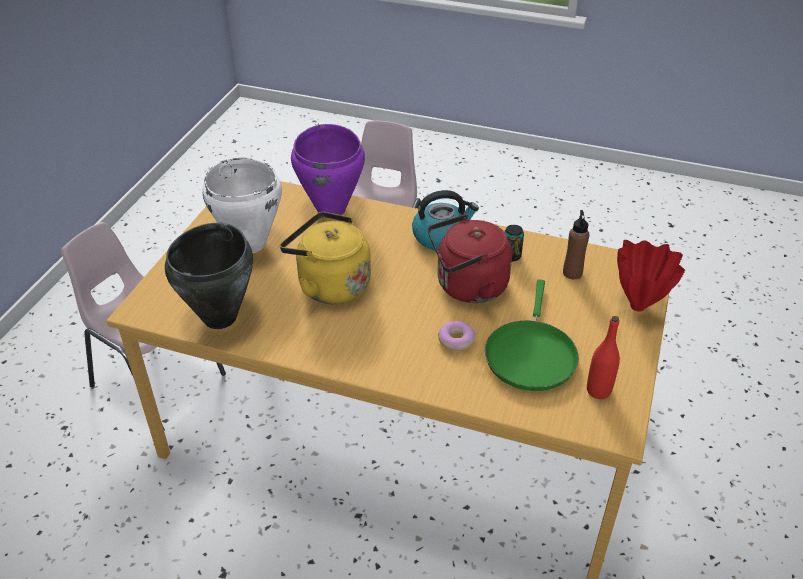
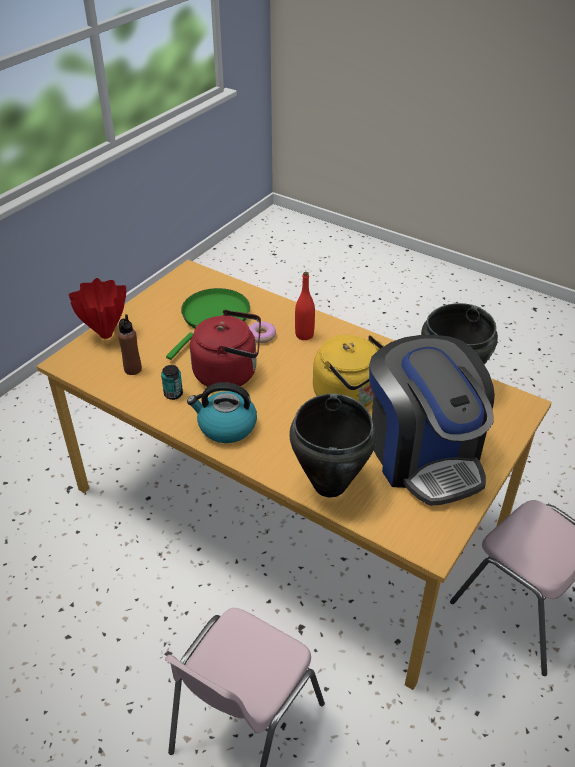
camera: 165 degrees left, 0 degrees up
(250, 244) = (424, 454): white cooking pot -> coffee machine
(332, 209) = (329, 485): purple cooking pot -> black cooking pot
(598, 391) = (184, 291): red bottle -> red bottle (304, 335)

